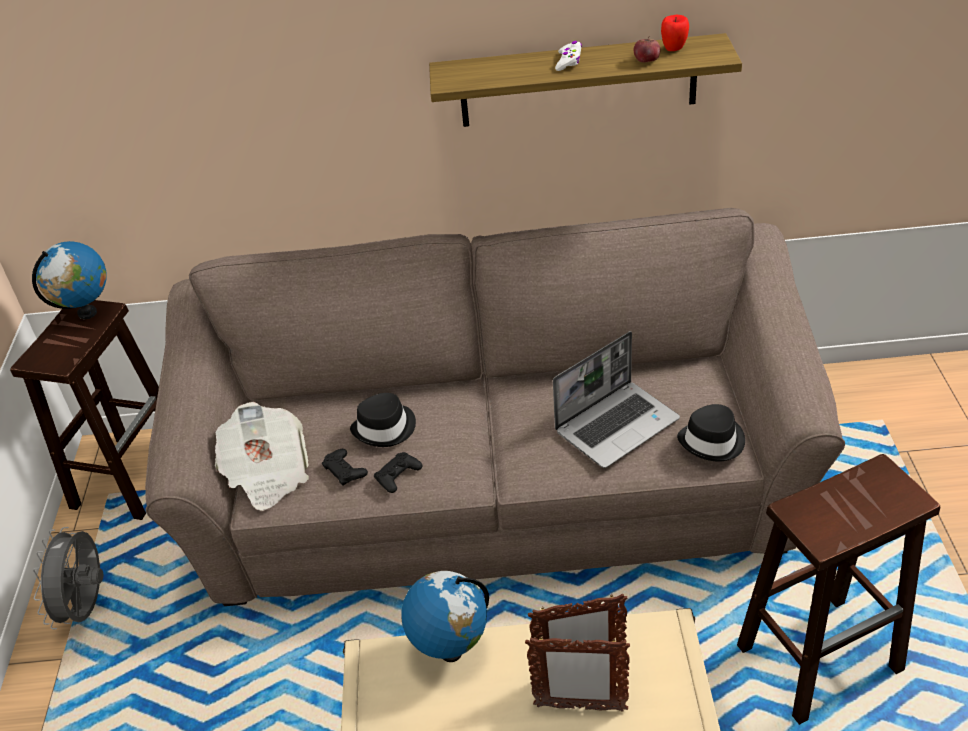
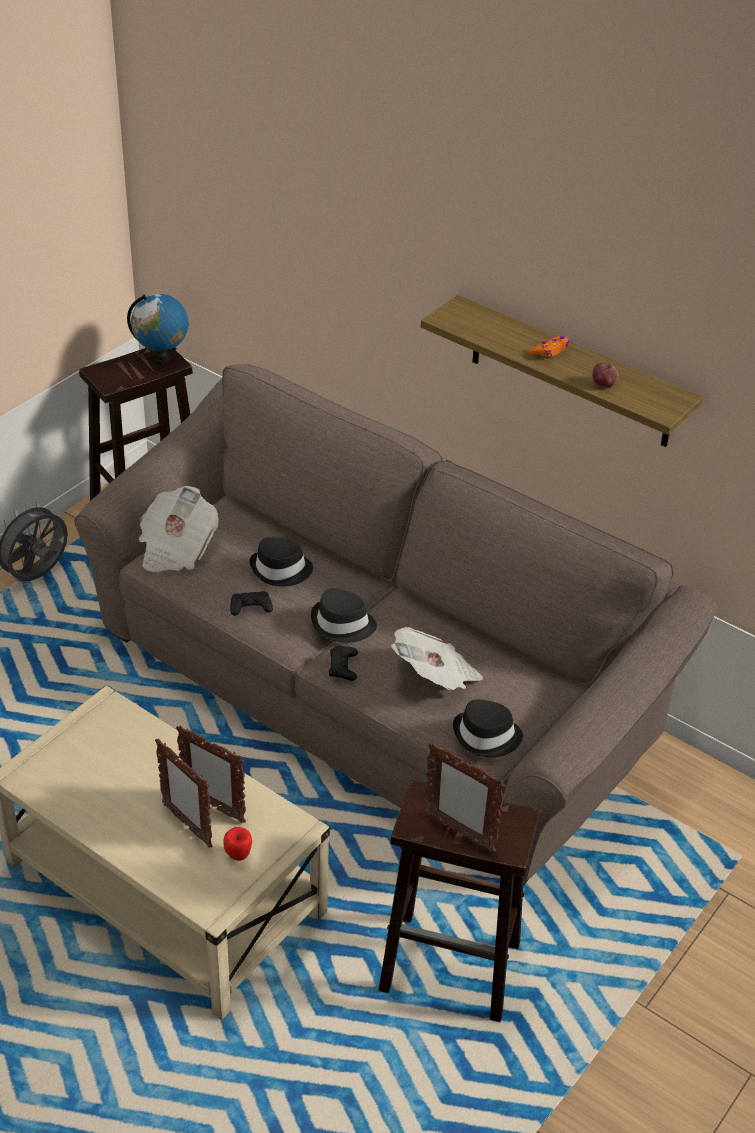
camera: 35 degrees right, 0 degrees up
(344, 470) = (223, 580): black game controller -> black game controller (343, 666)
(450, 650) = (156, 736): globe -> none
(491, 436) = (342, 624): none -> black hat
(569, 61) = (549, 351): white game controller -> orange game controller
(617, 424) = (436, 677): laptop -> newspaper
(674, 49) = (639, 386): apple -> apple (238, 856)
(860, 516) = (459, 832): none -> picture frame

